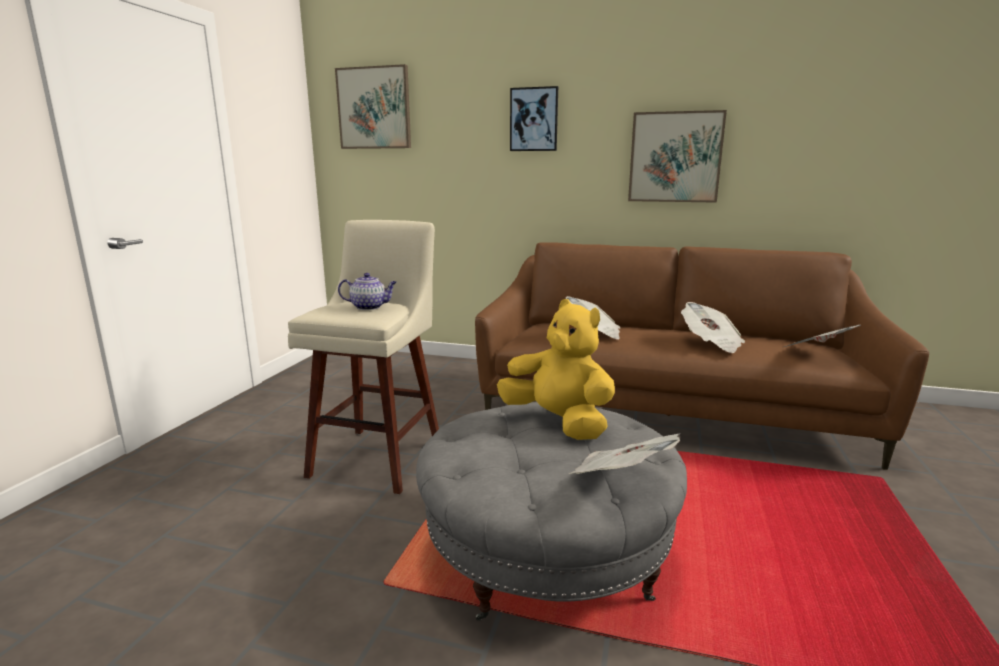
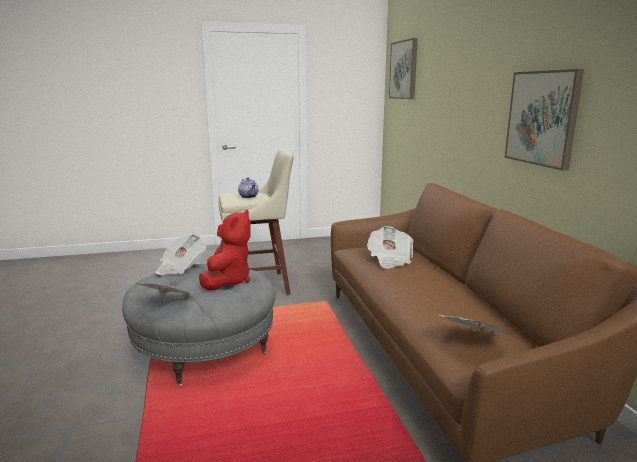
camera: 60 degrees right, 0 degrees up
(534, 119) = (465, 78): picture -> none
(558, 422) = (227, 281): yellow plush toy -> red plush toy
(711, 343) = (428, 297): newspaper -> newspaper (181, 268)

